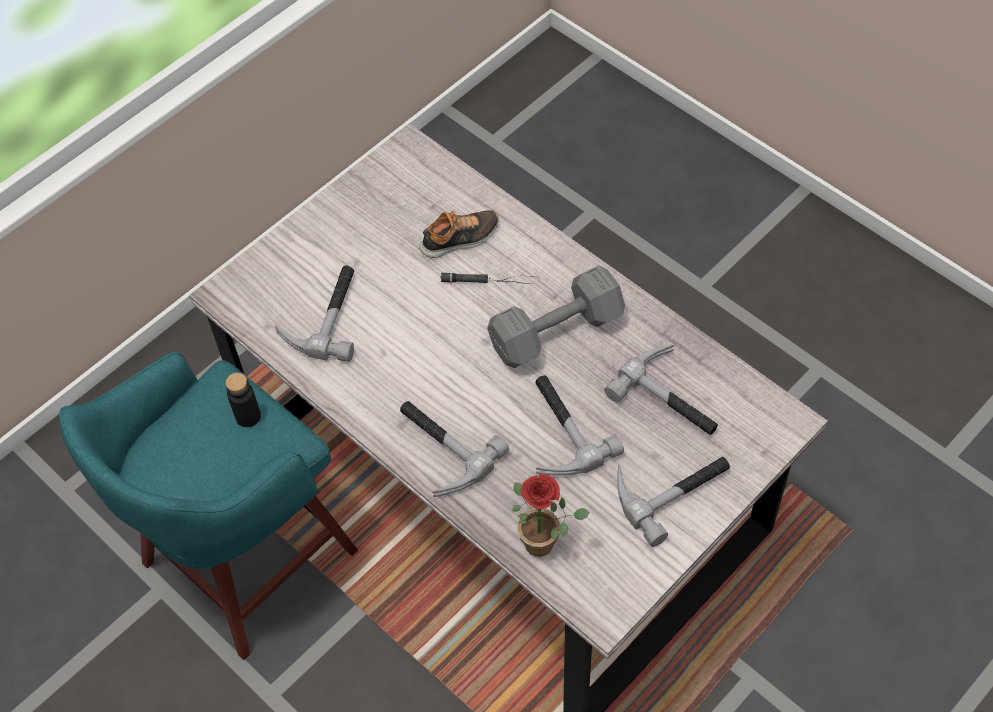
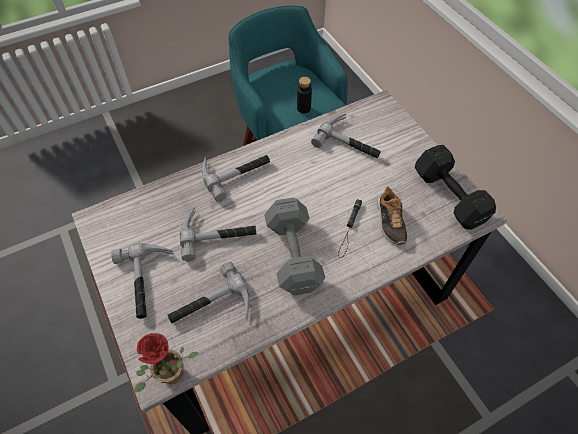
camera: 105 degrees right, 0 degrees up
(390, 185) = (448, 195): none -> black dumbbell
(545, 542) = (151, 204): potted plant -> potted plant (171, 378)

